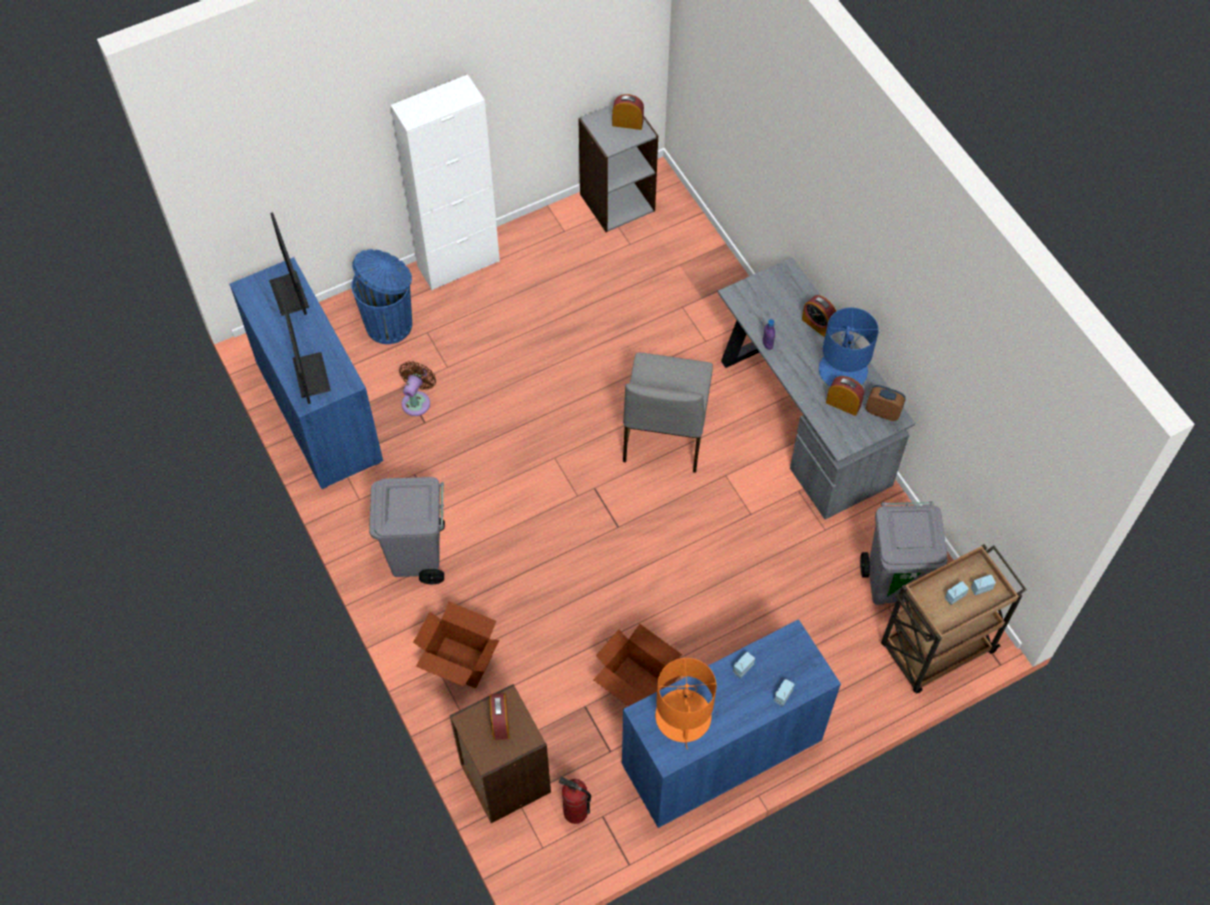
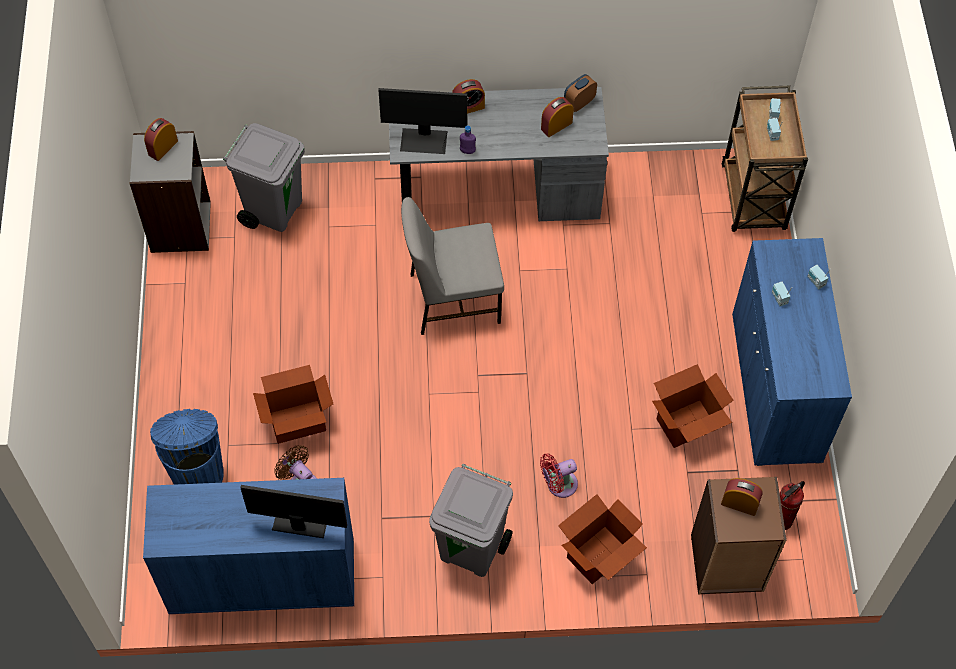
camera: 65 degrees left, 0 degrees up
(290, 293) = (191, 504): monitor -> monitor (424, 140)
(458, 264) = (164, 386): white cabinet -> none
(475, 371) = (297, 421): none -> cardboard box
(516, 600) = (559, 485): none -> red fan
(664, 434) = (452, 298): grey chair -> grey chair turned 135 degrees clockwise
(683, 717) = (804, 359): orange table lamp -> none
(843, 370) = (523, 111): blue table lamp -> none
(894, 583) = (682, 198): grey trash can -> grey trash can (274, 210)

